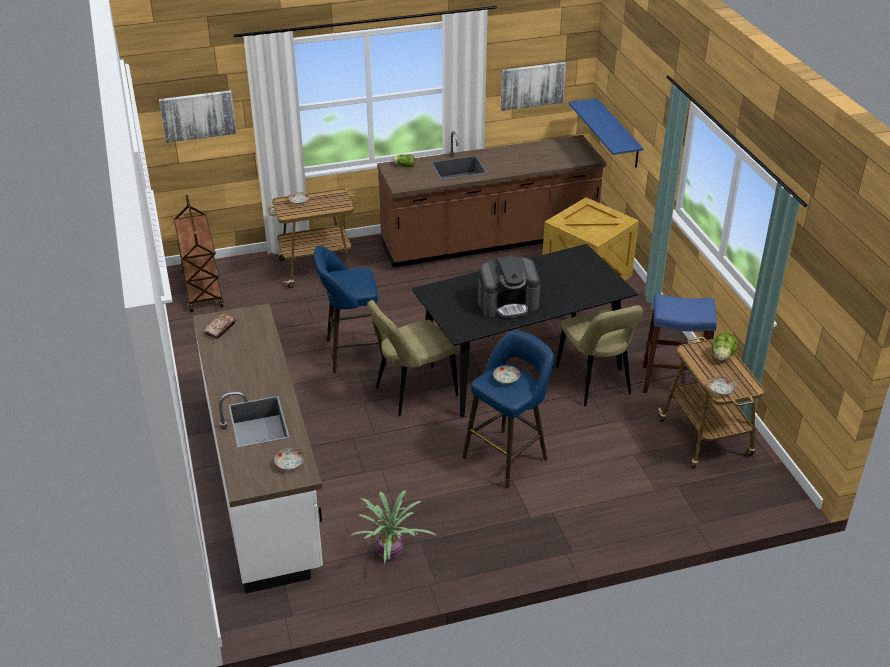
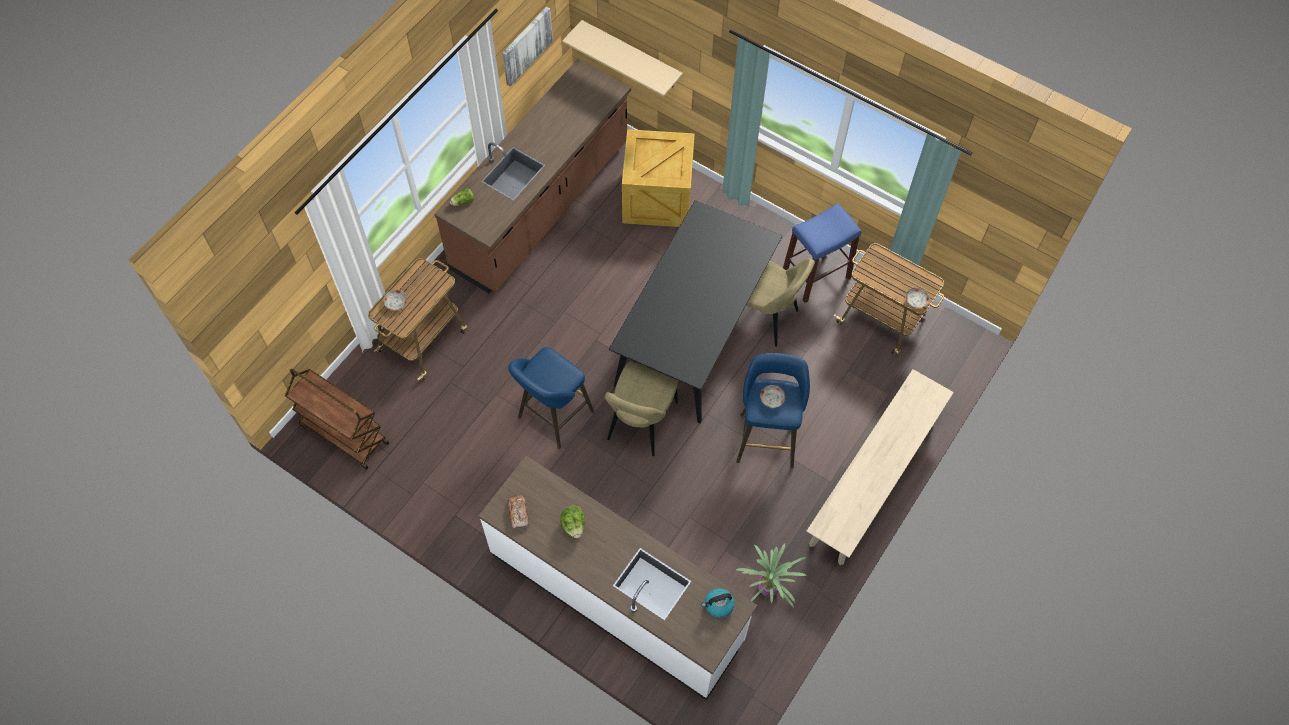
camera: 40 degrees left, 25 degrees up
(198, 115) = (274, 297): picture -> none
(290, 464) = (718, 605): plate -> kettle
(508, 303) = (699, 314): coffee machine -> none
(572, 539) = (873, 480): none -> beige bench
(618, 133) = (631, 55): blue shelf -> beige shelf
(722, 356) = (889, 263): lettuce -> lettuce (573, 525)

